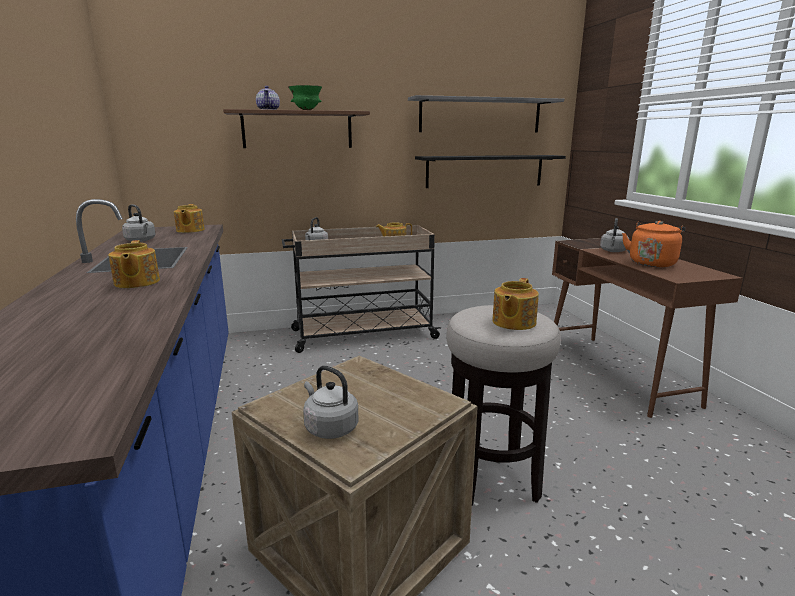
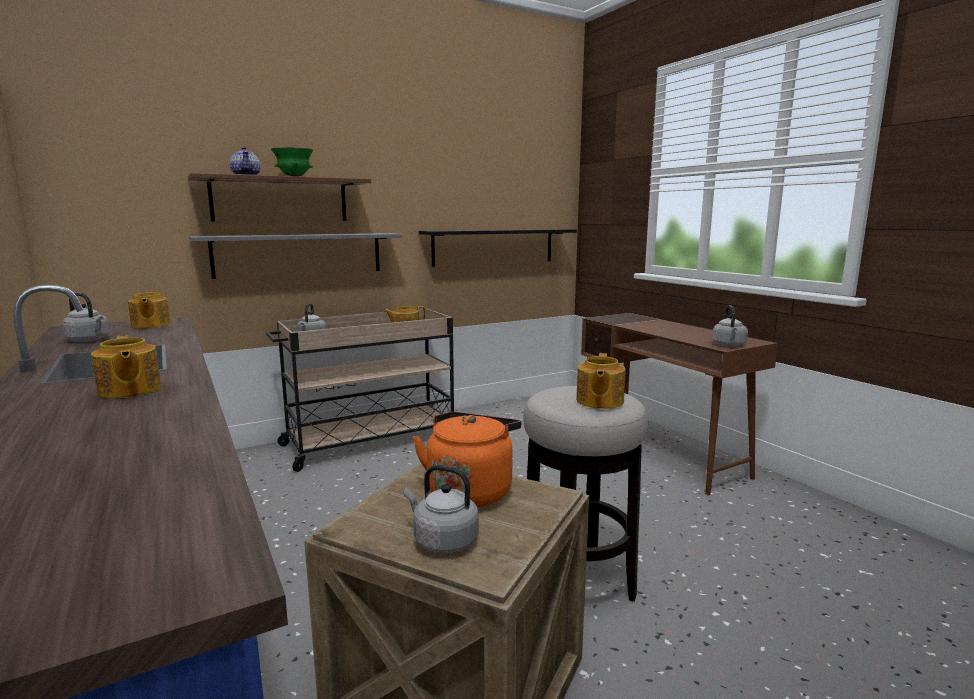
camera: 15 degrees left, 5 degrees down
(480, 115) = (486, 186): grey shelf -> grey shelf (299, 254)
(613, 251) = (646, 325): grey kettle -> grey kettle (729, 345)
(652, 263) = (690, 334): orange kettle -> orange kettle (470, 490)

